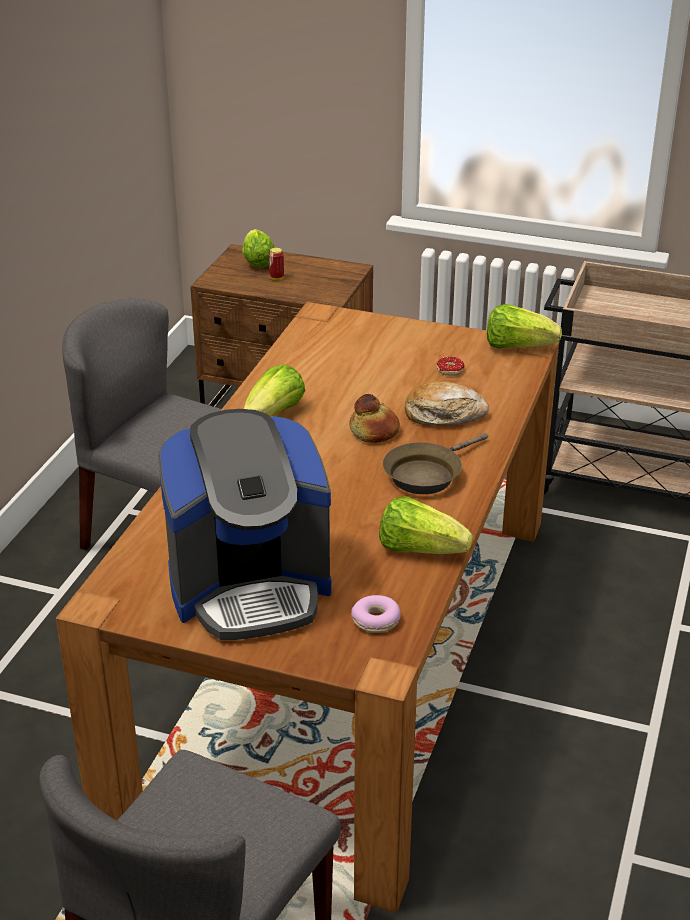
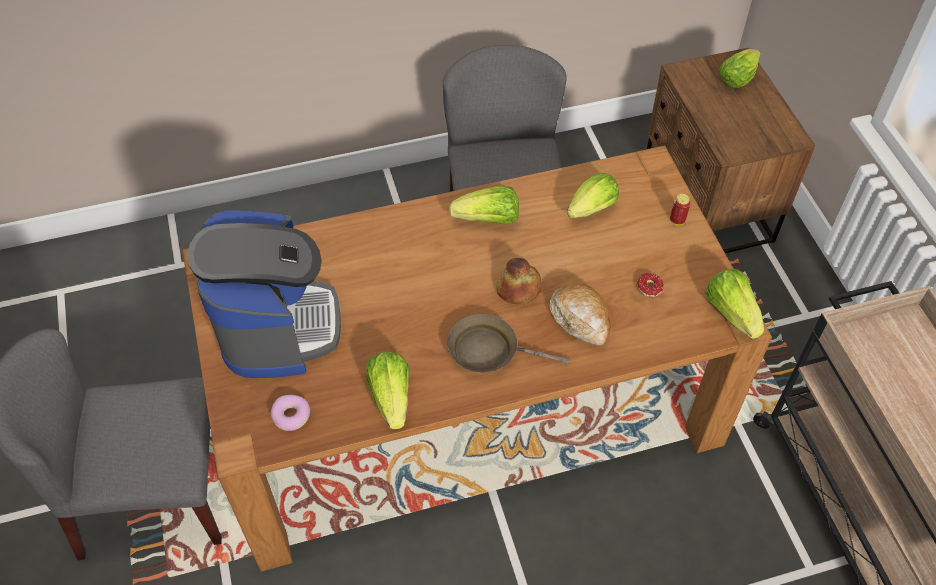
camera: 55 degrees right, 20 degrees up
(250, 588) = (277, 326): coffee machine -> coffee machine turned 135 degrees counterclockwise
(276, 278) = (726, 103): can -> can (677, 221)
(331, 363) = (589, 211): none -> lettuce

